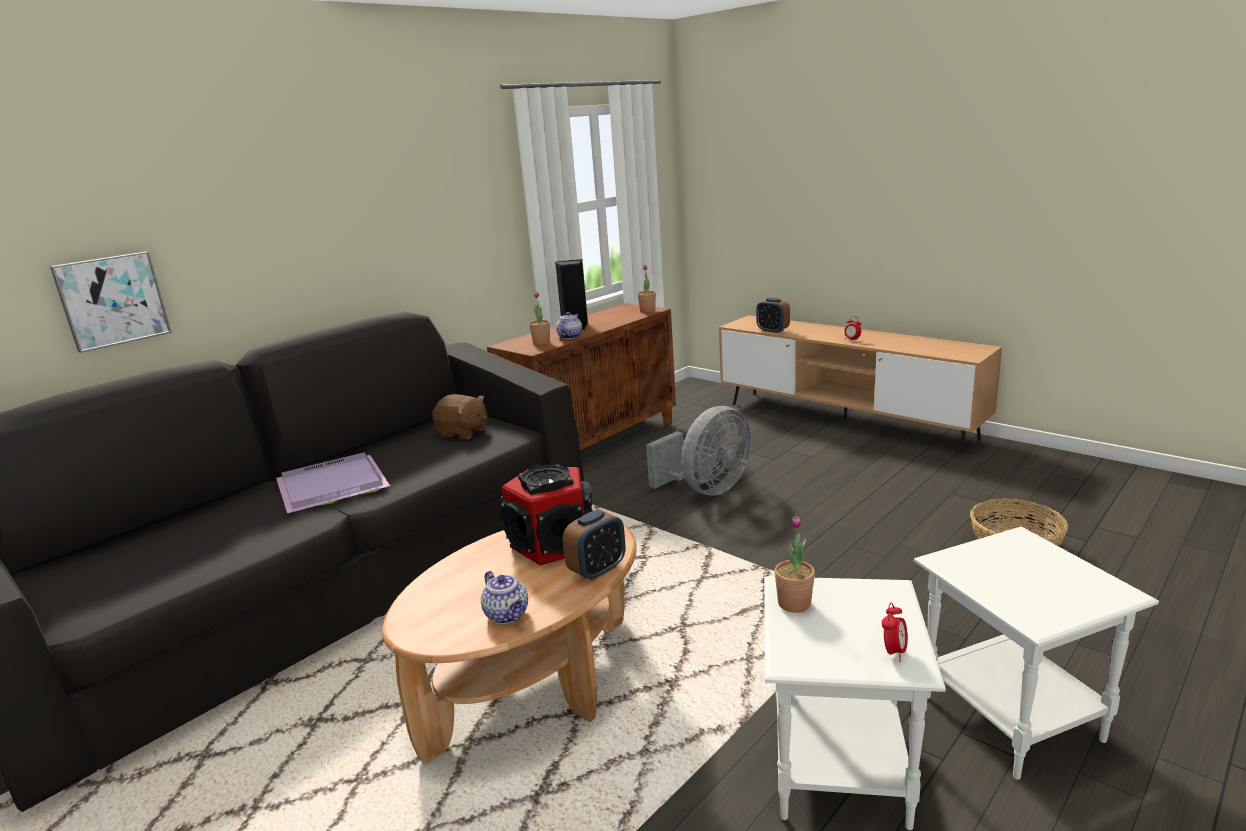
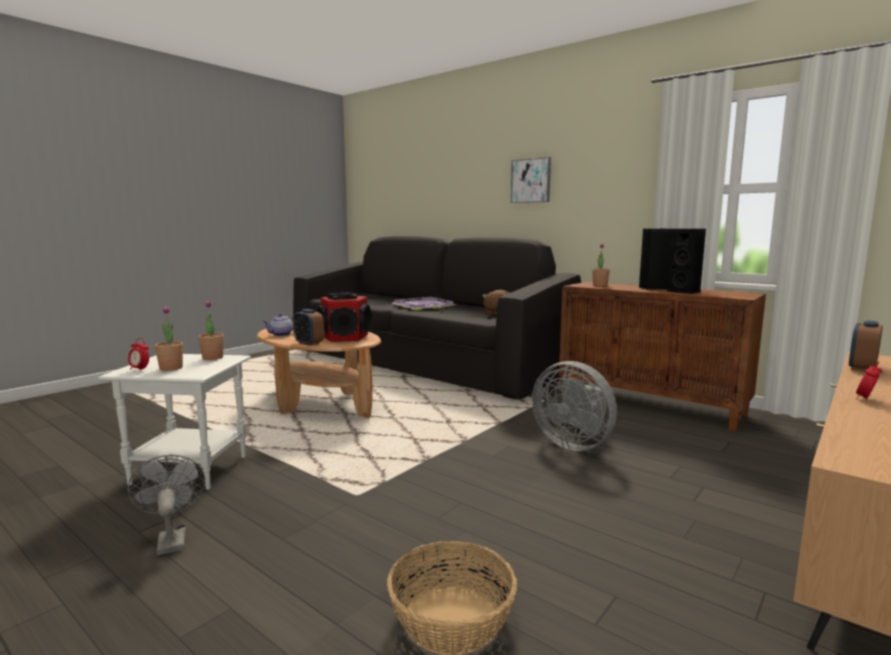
camera: 85 degrees right, 10 degrees down
(112, 300) = (427, 204): picture -> picture (531, 181)
(570, 336) = (620, 288): teapot -> none
(610, 320) = (685, 291): none -> black speaker
(647, 310) = (735, 296): potted plant -> potted plant (171, 368)
(1012, 719) = (171, 539): white side table -> grey fan

